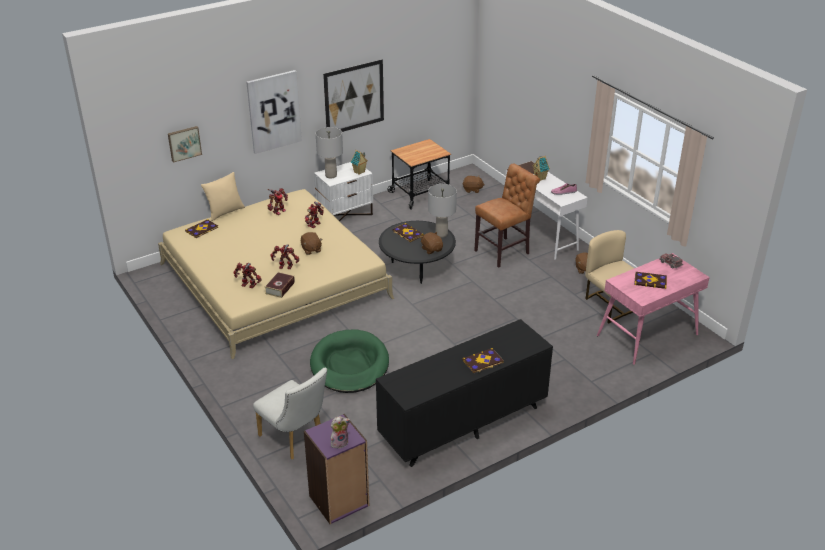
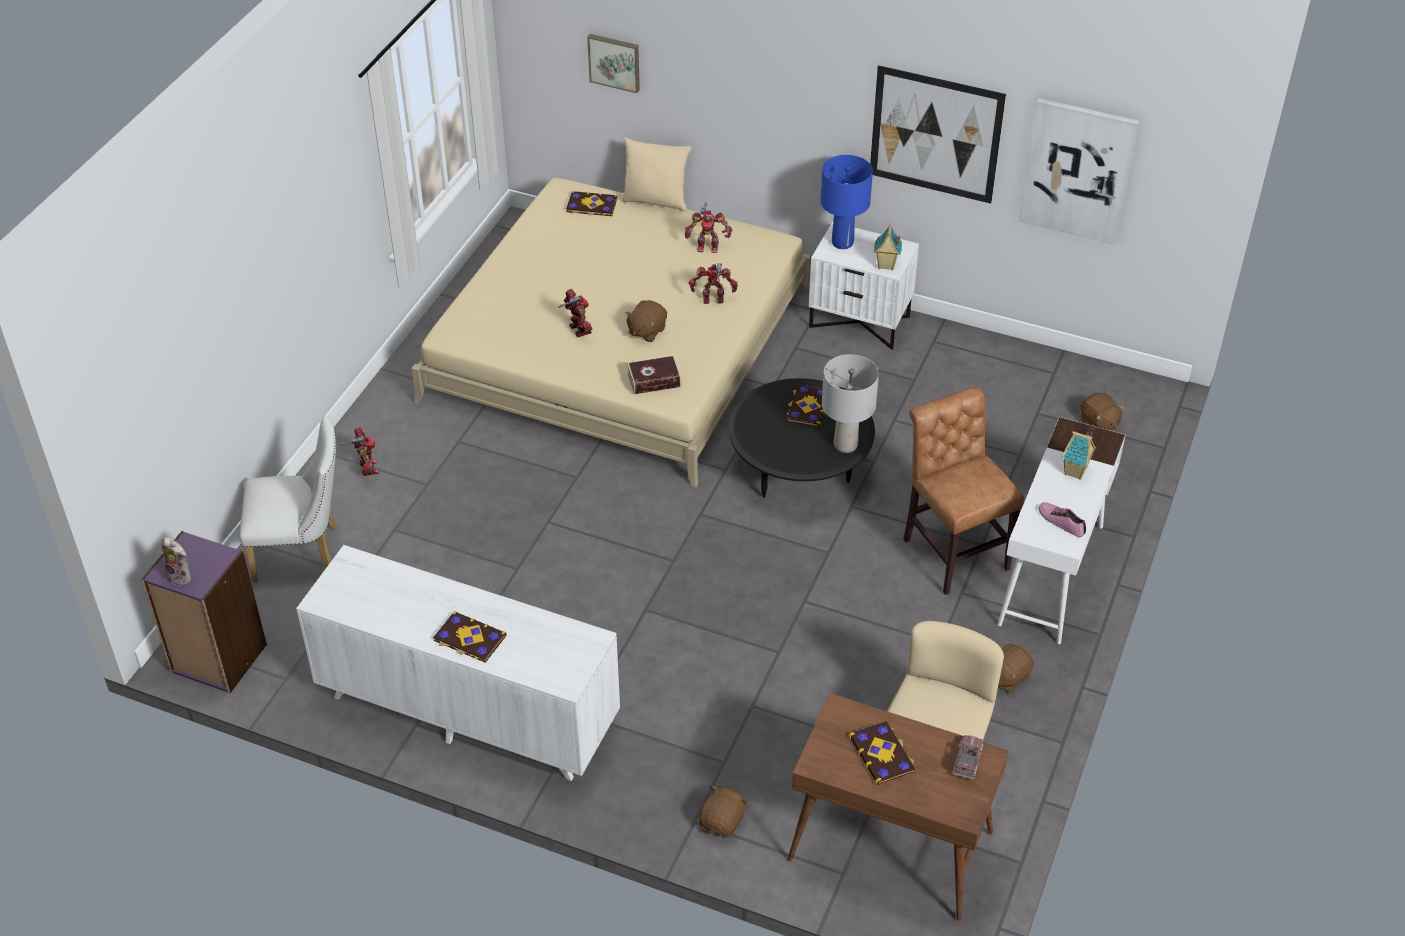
camera: 55 degrees right, 10 degrees up
(248, 285) = (503, 320): toy robot -> toy robot (367, 468)
(274, 111) = (775, 85): picture -> picture (1077, 170)
(280, 288) = (524, 352): book -> book (654, 380)
(295, 439) = (304, 552): white chair -> white chair turned 105 degrees counterclockwise
(330, 175) = (842, 242): grey table lamp -> blue table lamp
(349, 365) = (498, 523): green dog bed -> none
(420, 194) = (1013, 369): cart -> none
(431, 249) = (791, 455): brown plush toy -> brown plush toy (723, 822)
(463, 424) = (467, 710): black dresser -> white dresser
(504, 251) = (952, 550): brown chair -> brown chair turned 135 degrees counterclockwise
(647, 335) = (889, 847): pink desk -> brown desk

